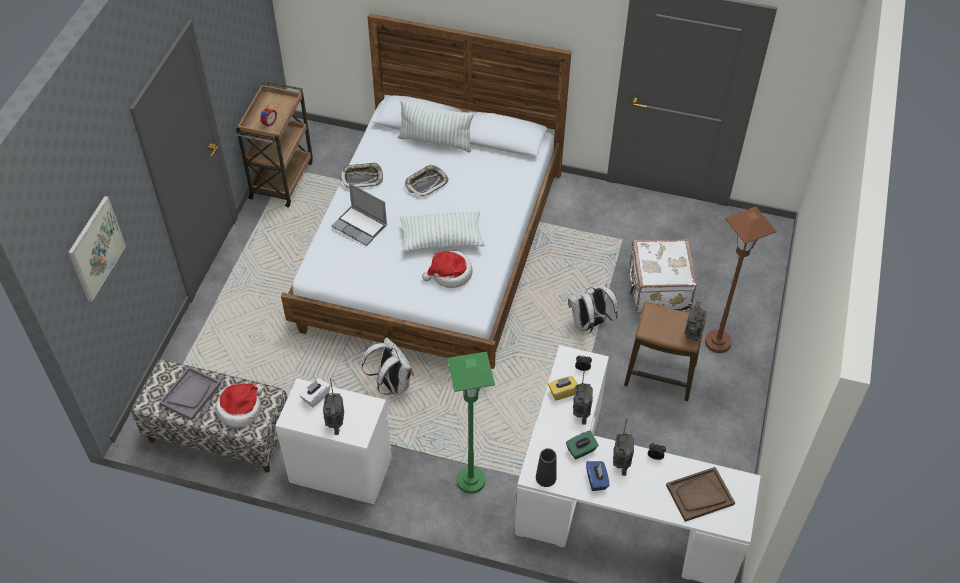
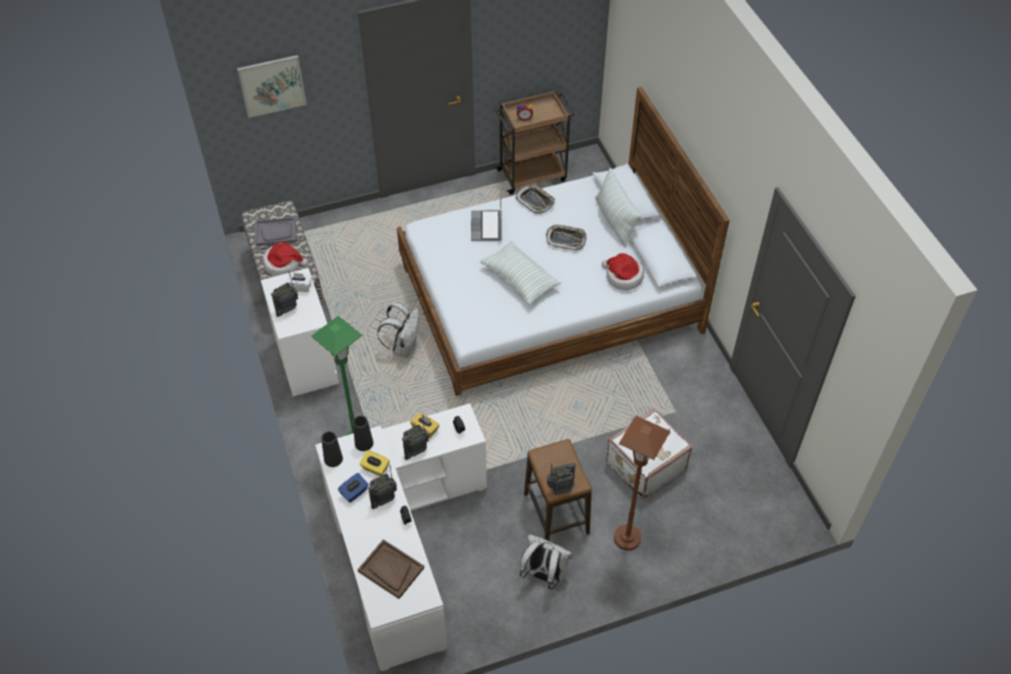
camera: 55 degrees right, 0 degrees up
(450, 274) = (489, 303): hat -> hat (623, 277)
(546, 444) = (364, 443): none -> black vase
(581, 450) = (375, 468): green tissue box -> yellow tissue box
(589, 324) = (566, 437): white backpack -> white backpack (544, 575)

